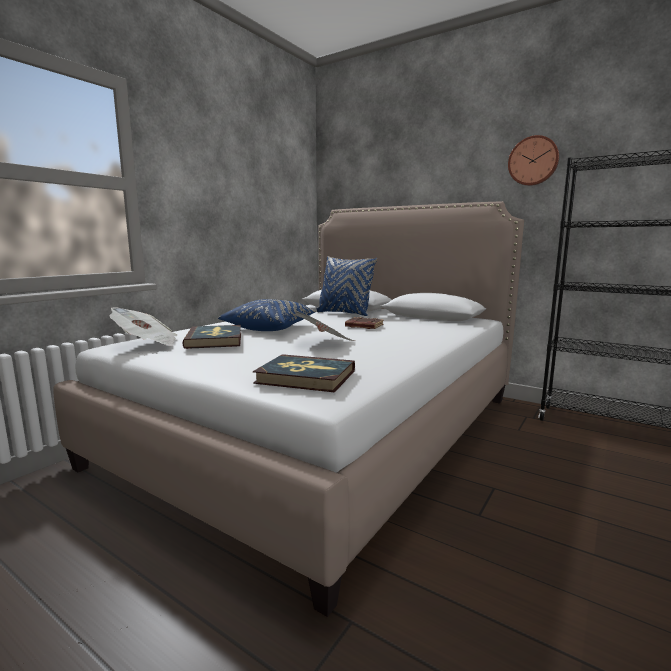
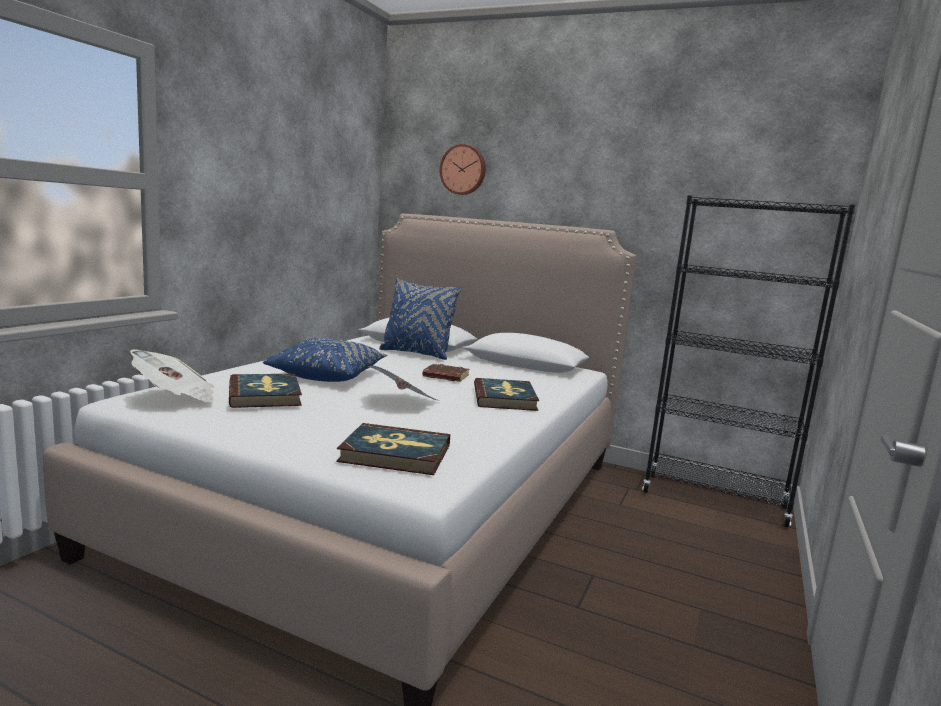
camera: 10 degrees left, 0 degrees up
(411, 338) = (505, 398): none -> book
(533, 161) = (650, 187): wall clock -> wall clock (463, 170)

